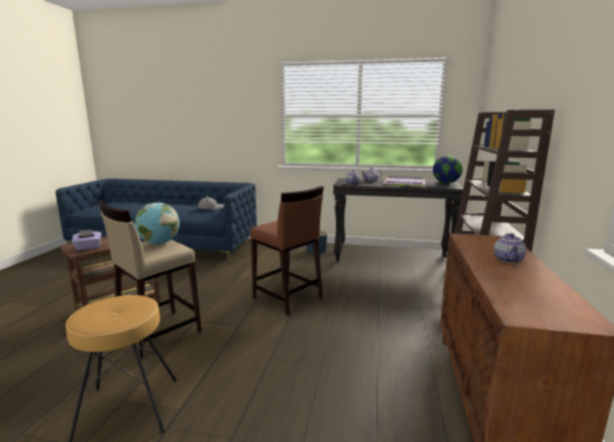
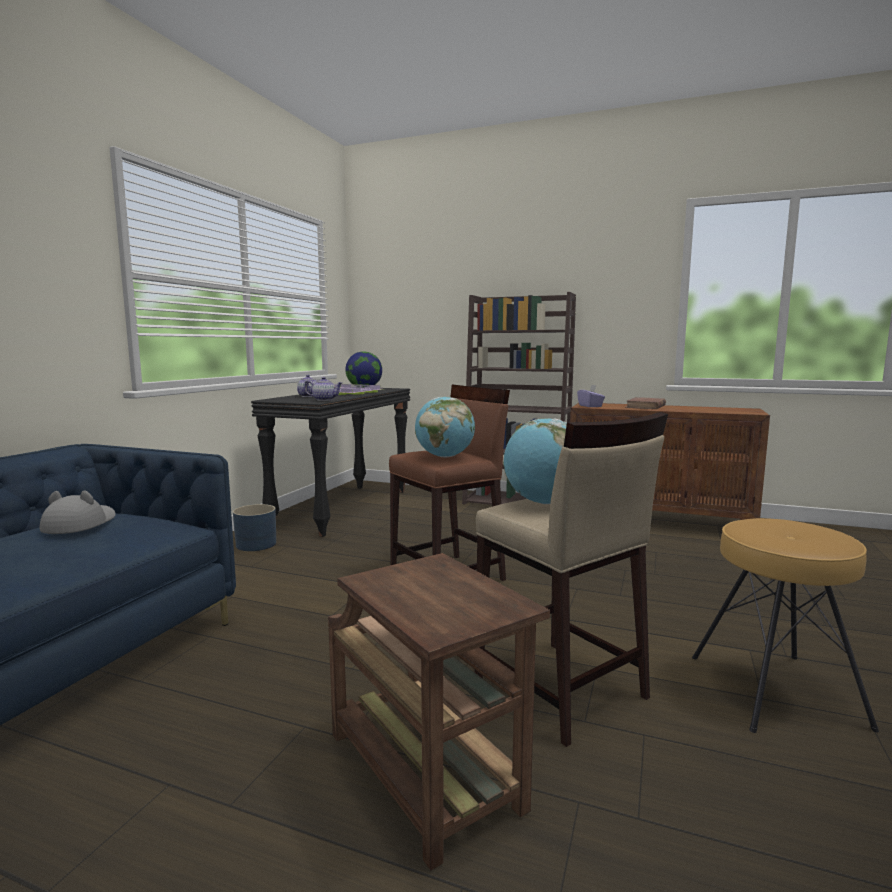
camera: 80 degrees left, 5 degrees down
(88, 247) = (472, 600): purple tissue box -> purple tissue box (590, 406)
(273, 225) = (444, 456): none -> globe
(508, 260) = (645, 406): teapot -> brown book

